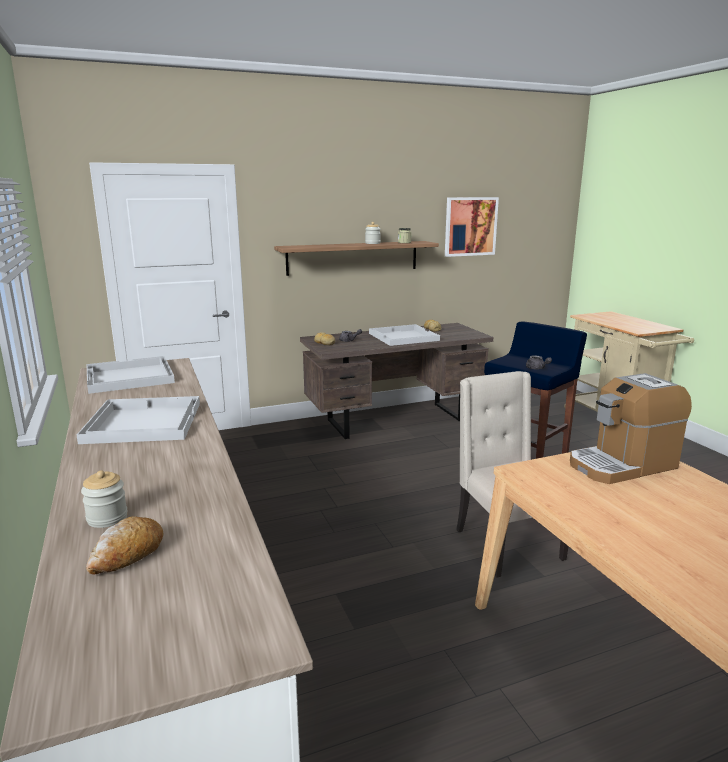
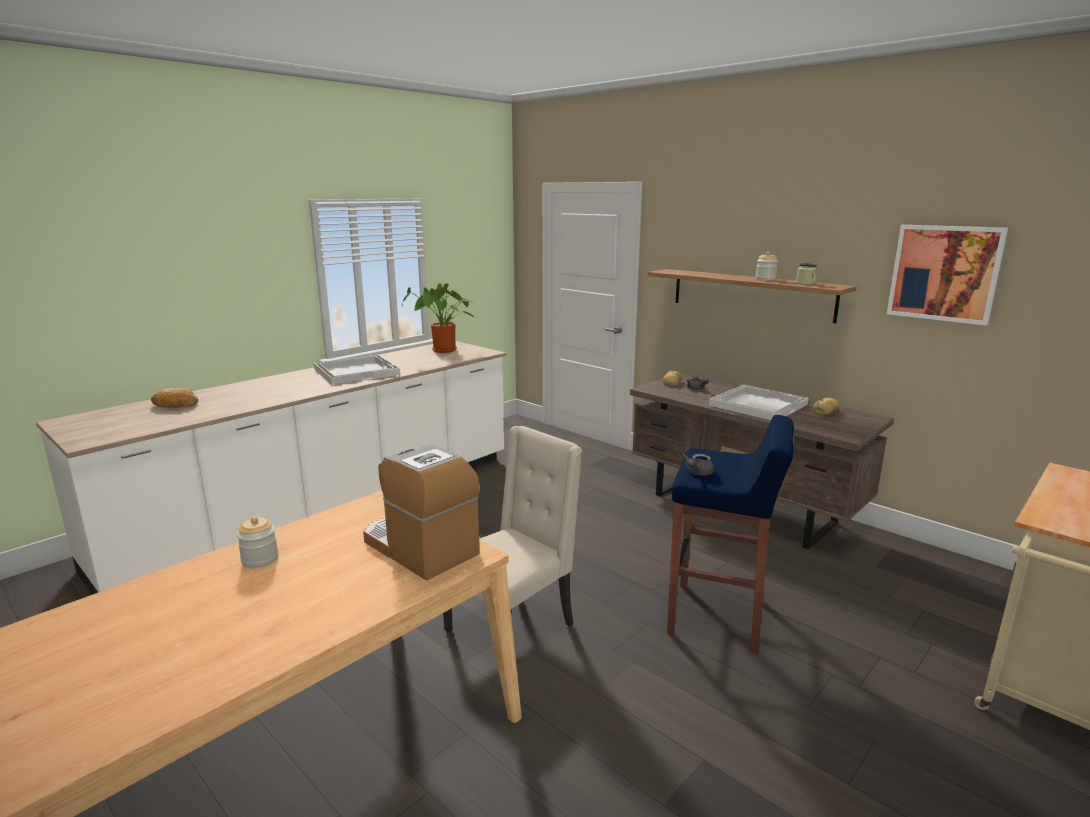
camera: 65 degrees right, 0 degrees up
(107, 518) = (216, 394): jar -> jar (260, 559)
(129, 377) = (443, 351): white tray -> potted plant

